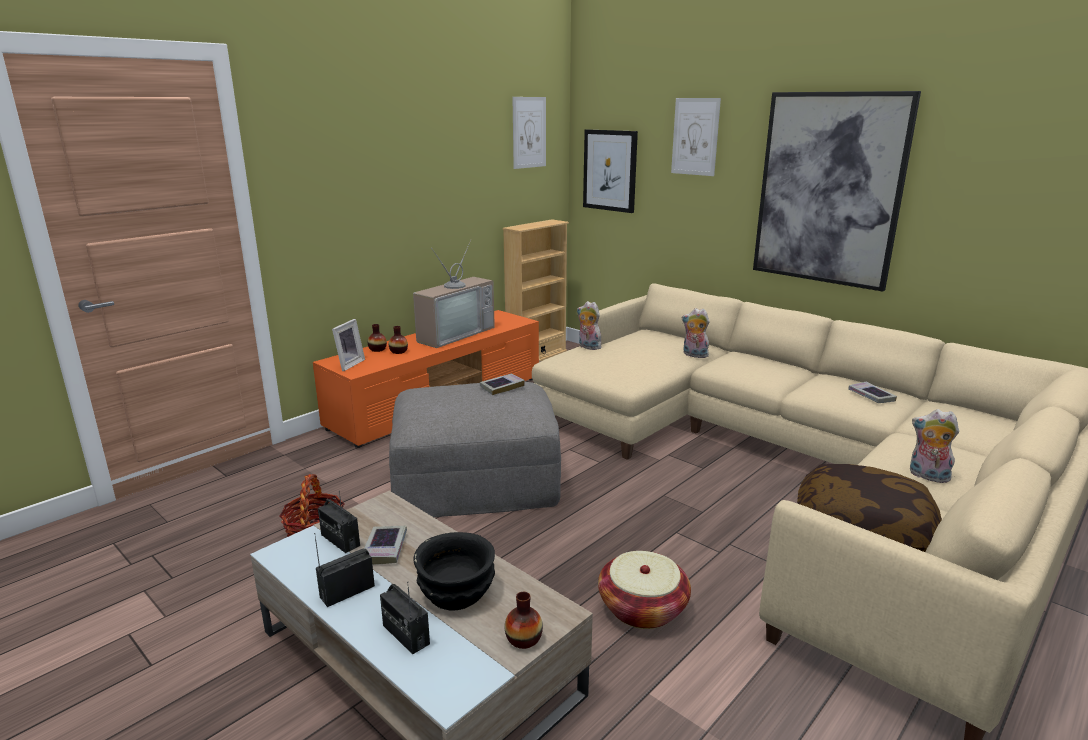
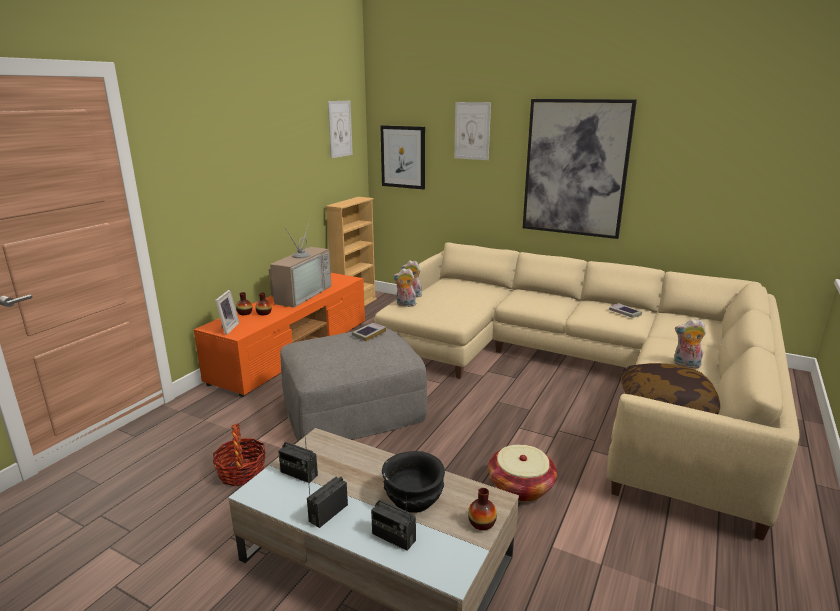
camera: 15 degrees left, 0 degrees up
(385, 549) = (339, 474): book -> none
(694, 355) = (492, 295): plush toy -> plush toy (405, 305)

